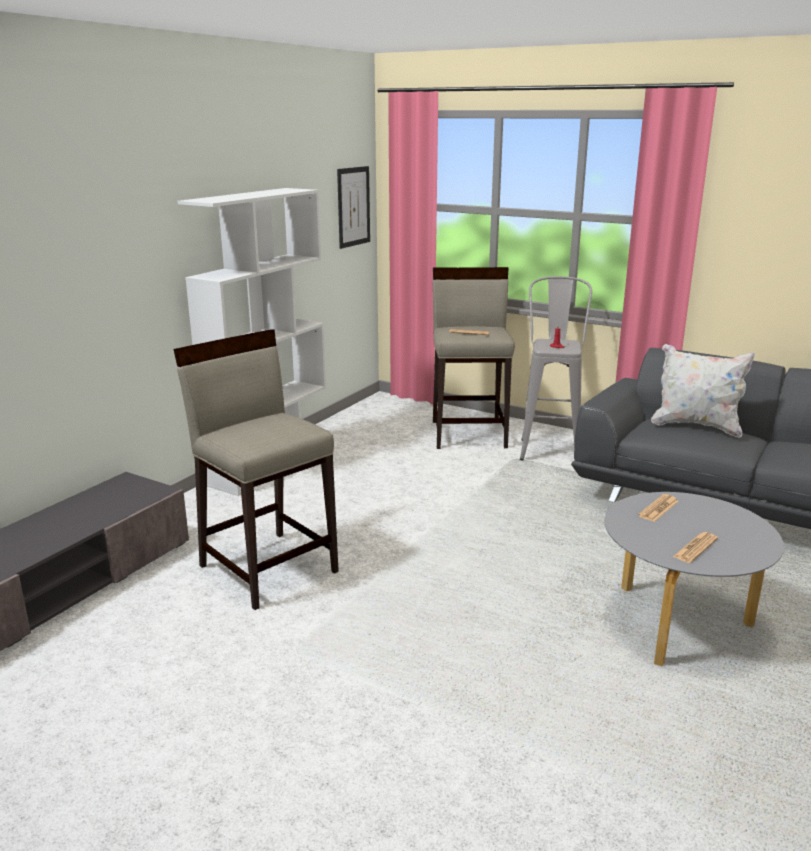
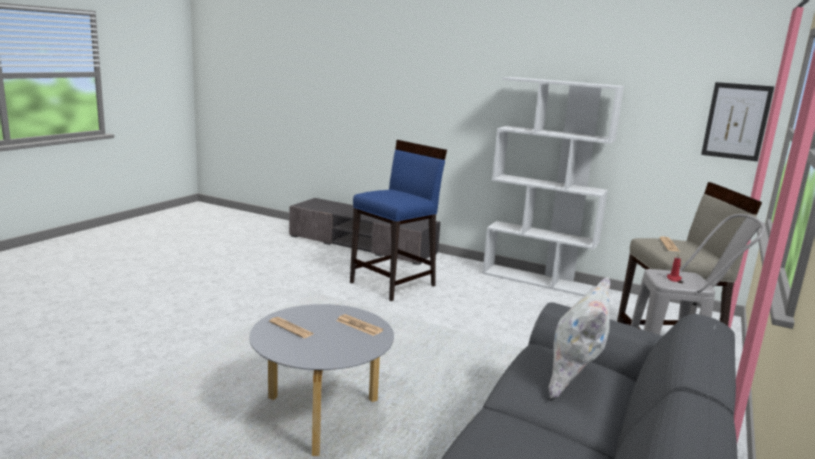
camera: 85 degrees right, 5 degrees down
(268, 567) = (394, 284): beige stool -> blue stool

